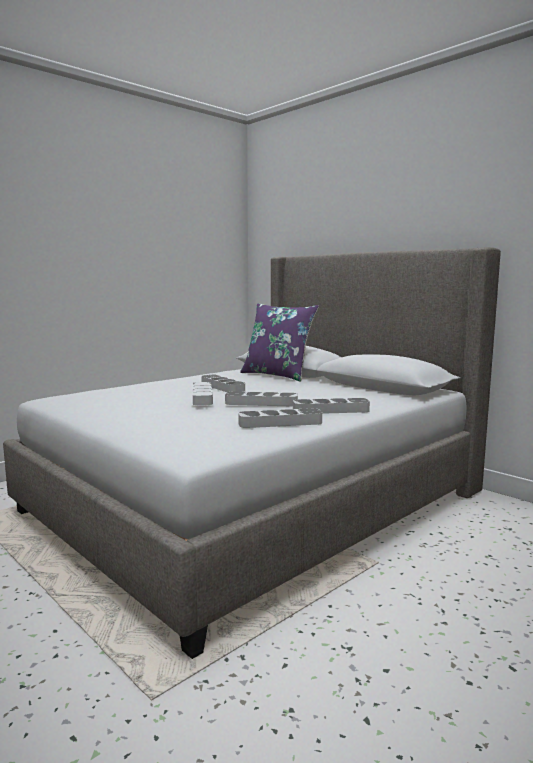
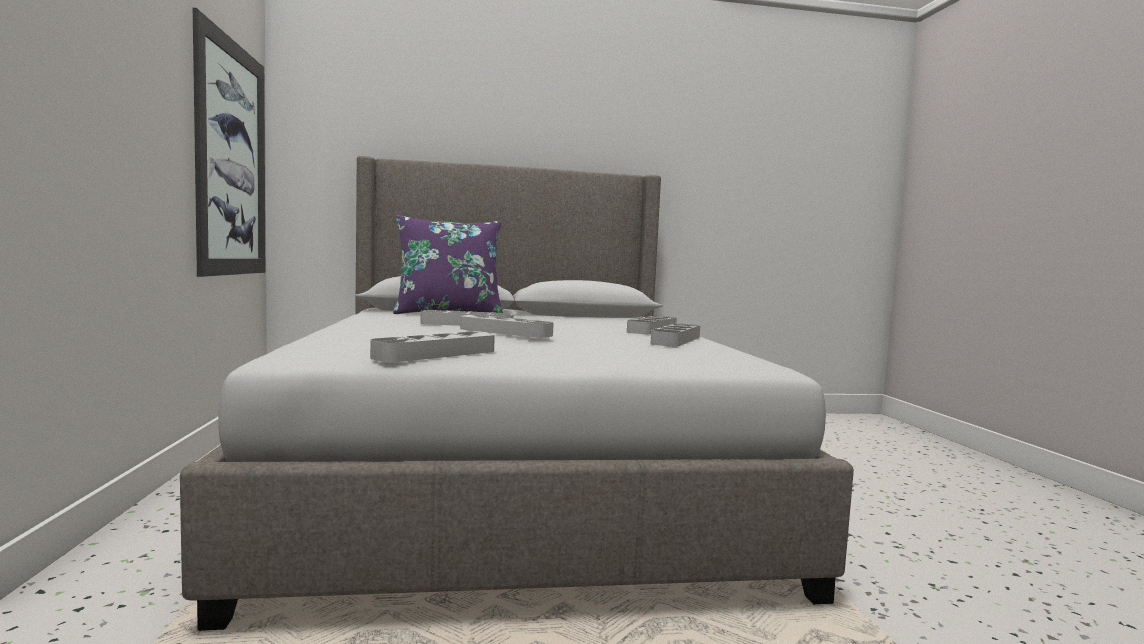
camera: 55 degrees left, 5 degrees down
(201, 271) = (232, 159): none -> picture
(261, 403) = (580, 331): grey tray -> grey tray (436, 354)

